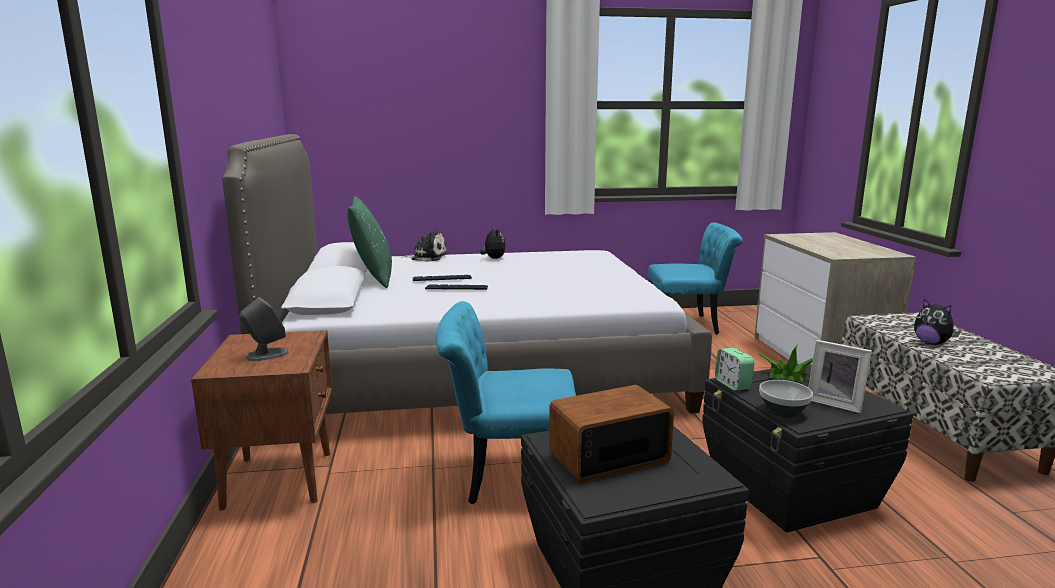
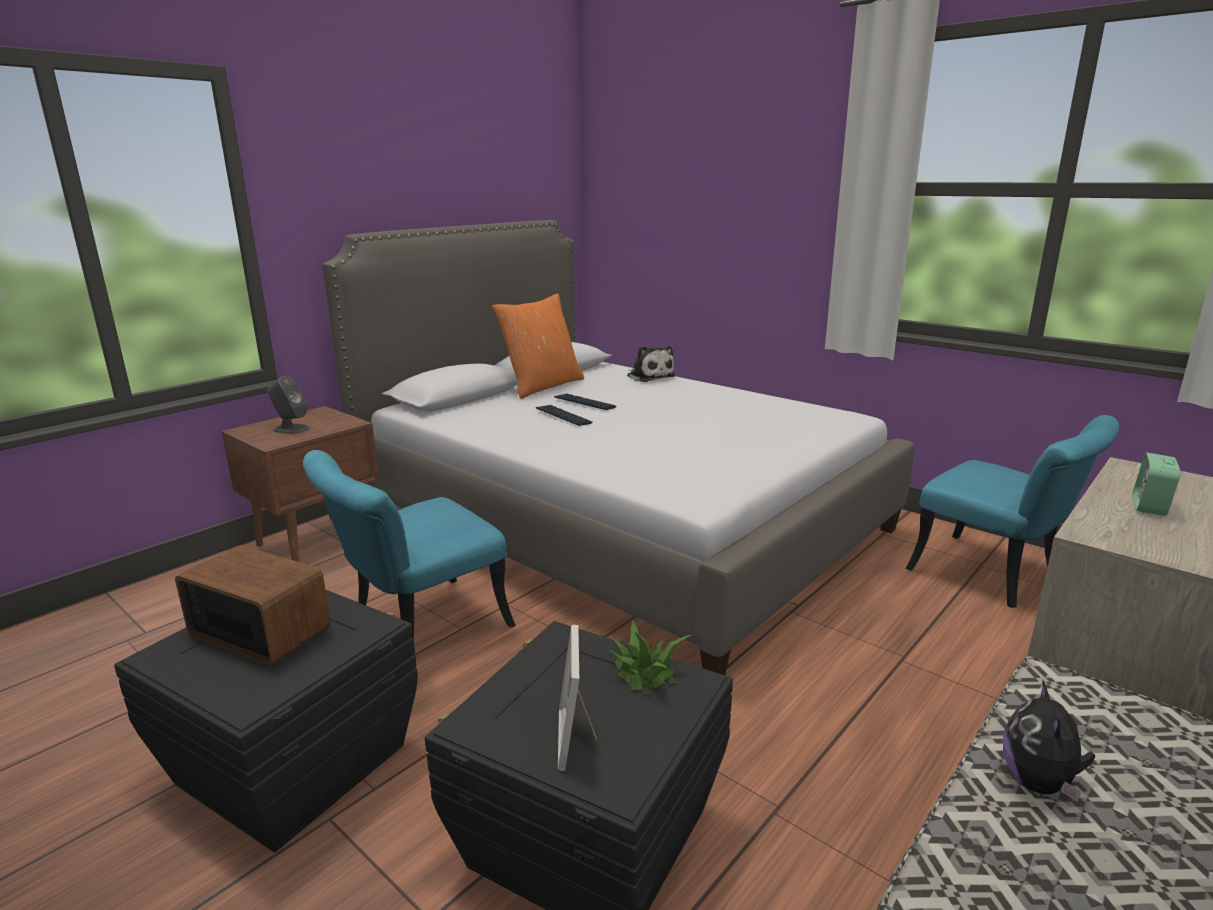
camera: 50 degrees right, 5 degrees up
(373, 278) = (542, 386): green pillow -> orange pillow
(493, 258) = (704, 394): plush toy -> none
(508, 476) = (417, 629): turquoise chair -> turquoise chair turned 90 degrees counterclockwise
(732, 384) = (552, 641): alarm clock -> alarm clock (1149, 506)
(783, 411) = (496, 702): bowl -> none

